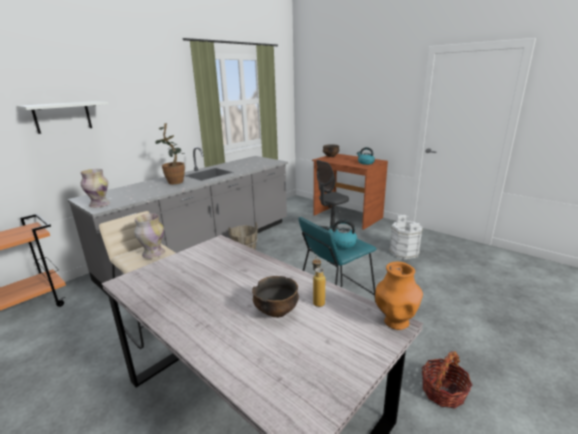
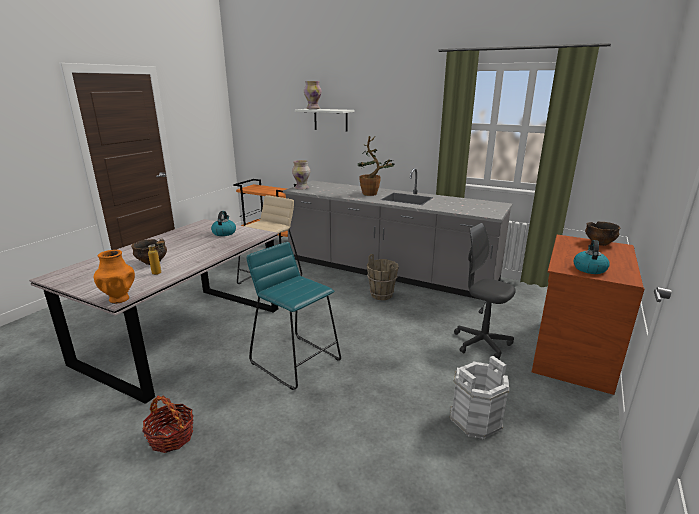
camera: 75 degrees right, 0 degrees up
(153, 254) = (263, 227): vase -> vase (312, 109)
(342, 244) = (292, 288): kettle -> kettle (224, 233)

